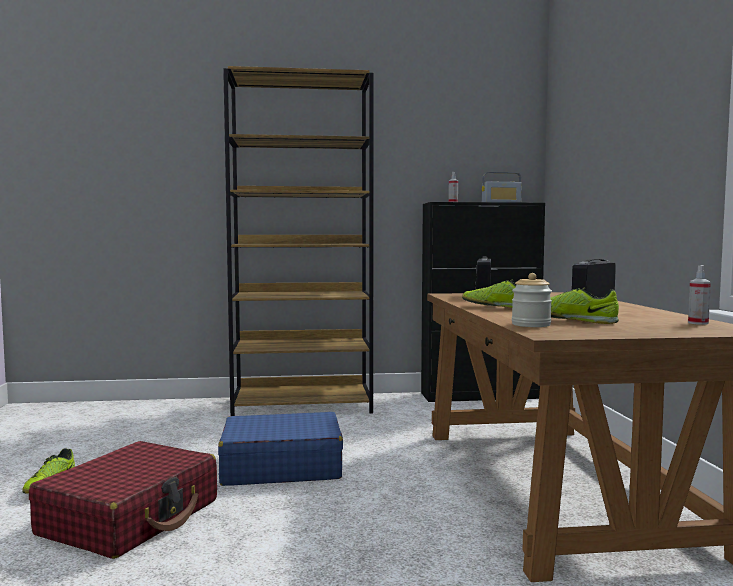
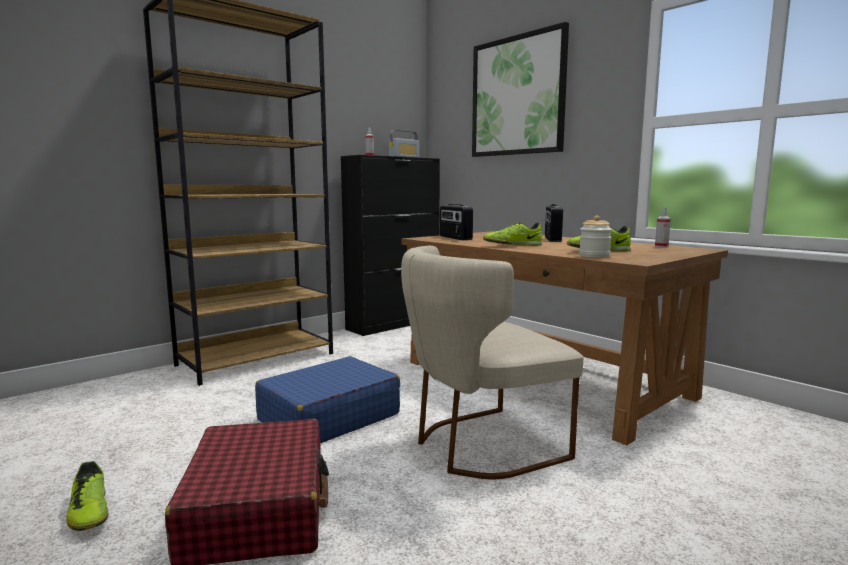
camera: 35 degrees left, 5 degrees up
(366, 529) = (479, 446): none -> beige chair
(614, 121) = (517, 96): none -> picture

